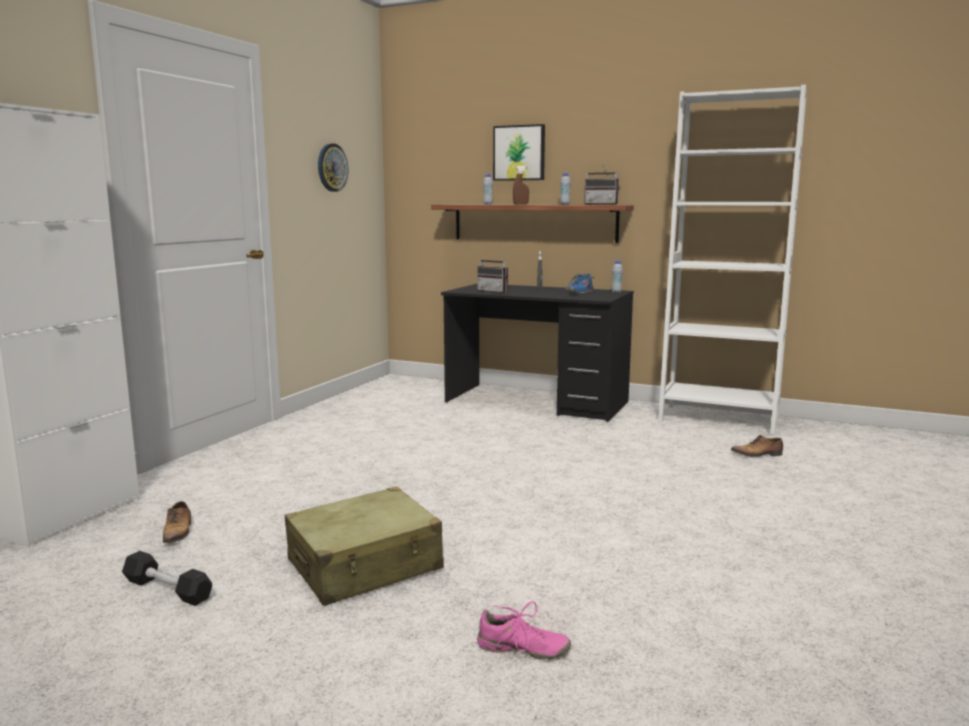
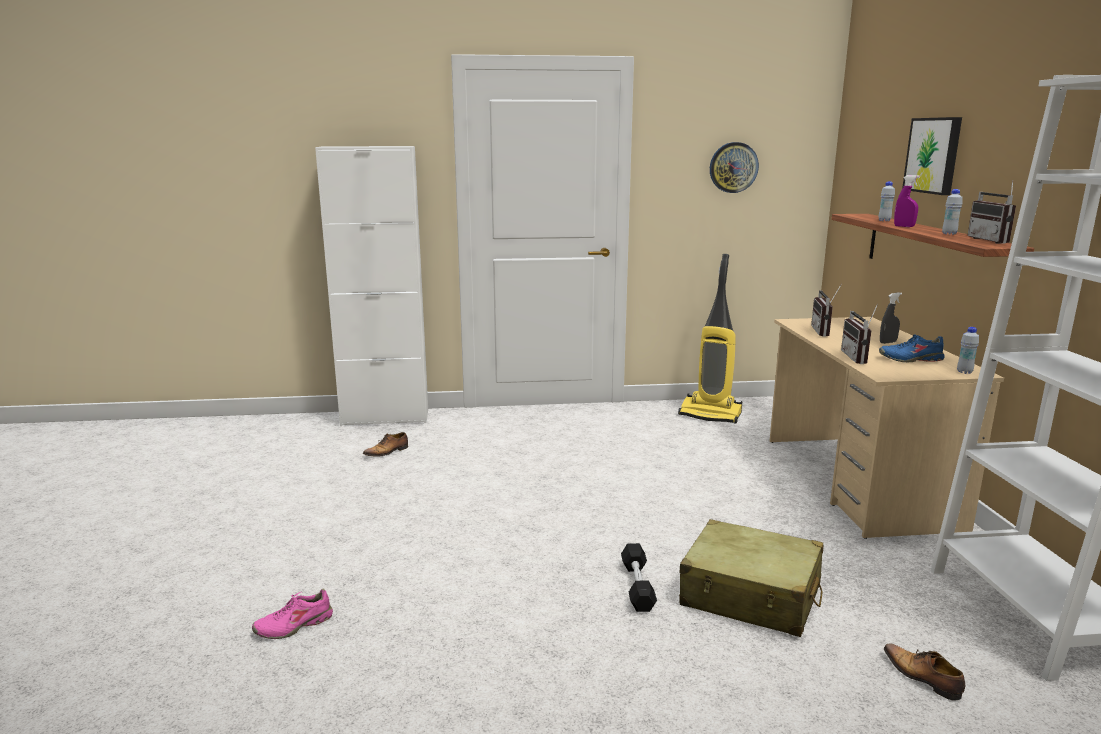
camera: 60 degrees right, 5 degrees up
(167, 590) = (312, 479): black dumbbell -> black dumbbell (637, 586)
(365, 566) = (384, 525): beige suitcase -> beige suitcase (750, 596)
(367, 402) = (711, 414): none -> vacuum cleaner
(520, 204) = (904, 226): brown spray bottle -> purple spray bottle
(522, 650) = (294, 625): pink shoe -> pink shoe turned 75 degrees clockwise
(536, 402) = (857, 482): black desk -> beige desk
(562, 296) = (859, 358): none -> radio

